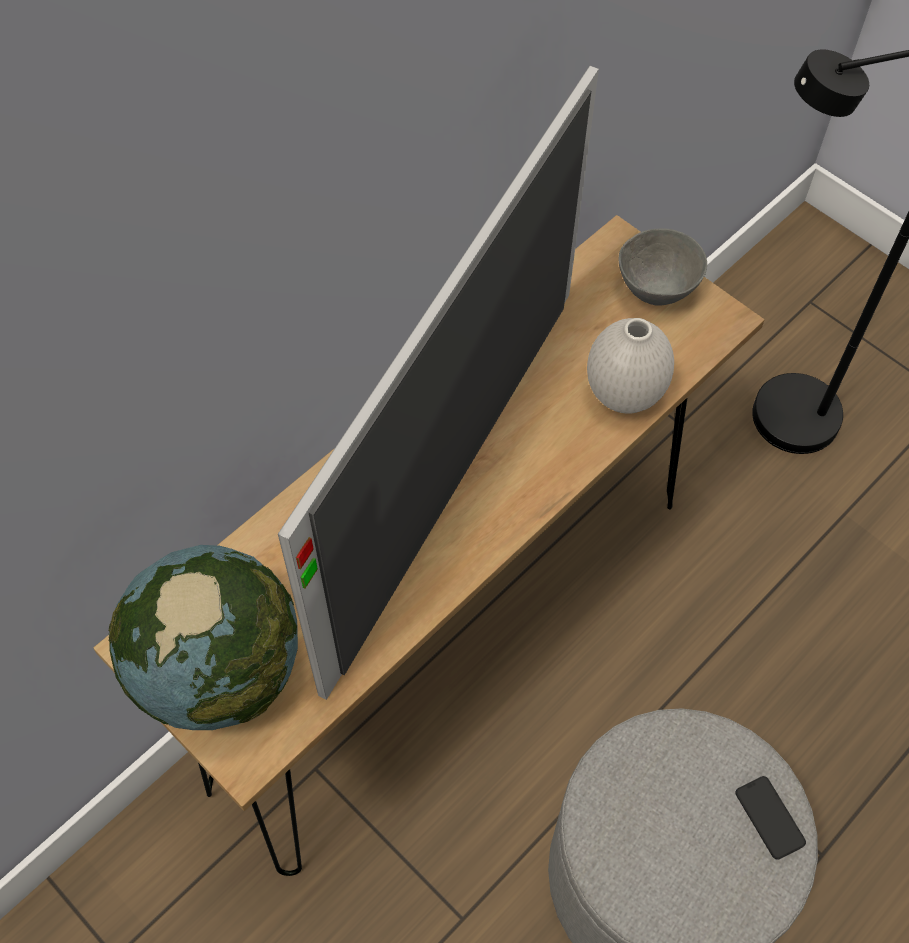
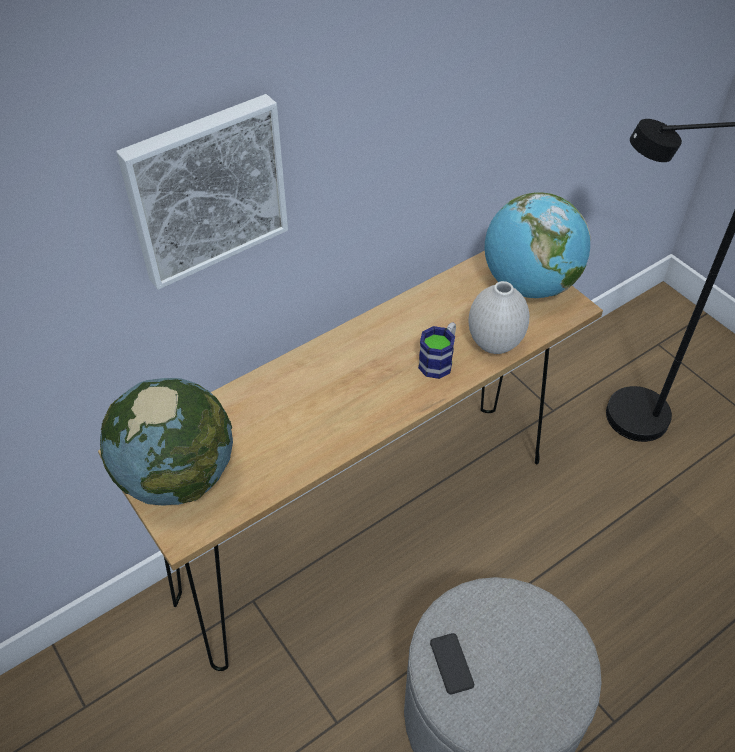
camera: 10 degrees right, 10 degrees down
(212, 282) = (205, 189): none -> picture
(456, 478) = (368, 379): television -> none
(551, 432) = (439, 360): none -> mug
(656, 292) = (529, 285): grey bowl -> globe
(769, 817) = (566, 663): phone -> phone (451, 663)

